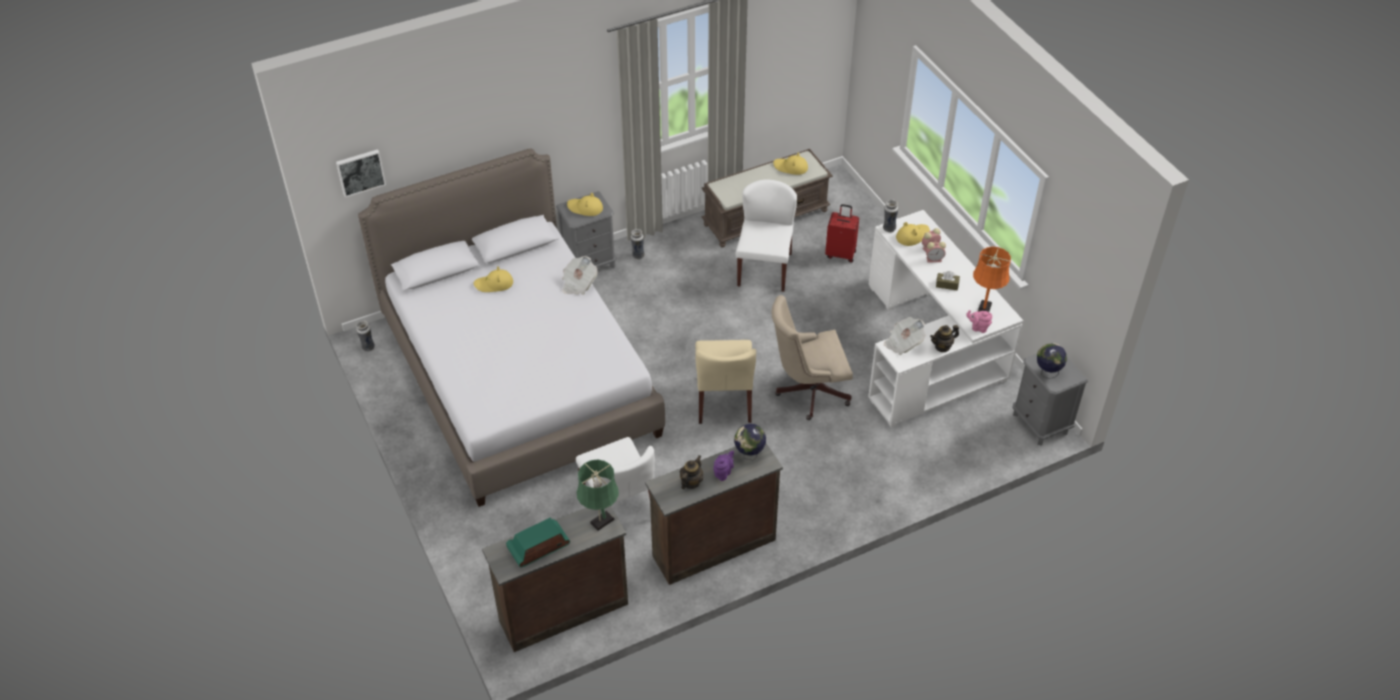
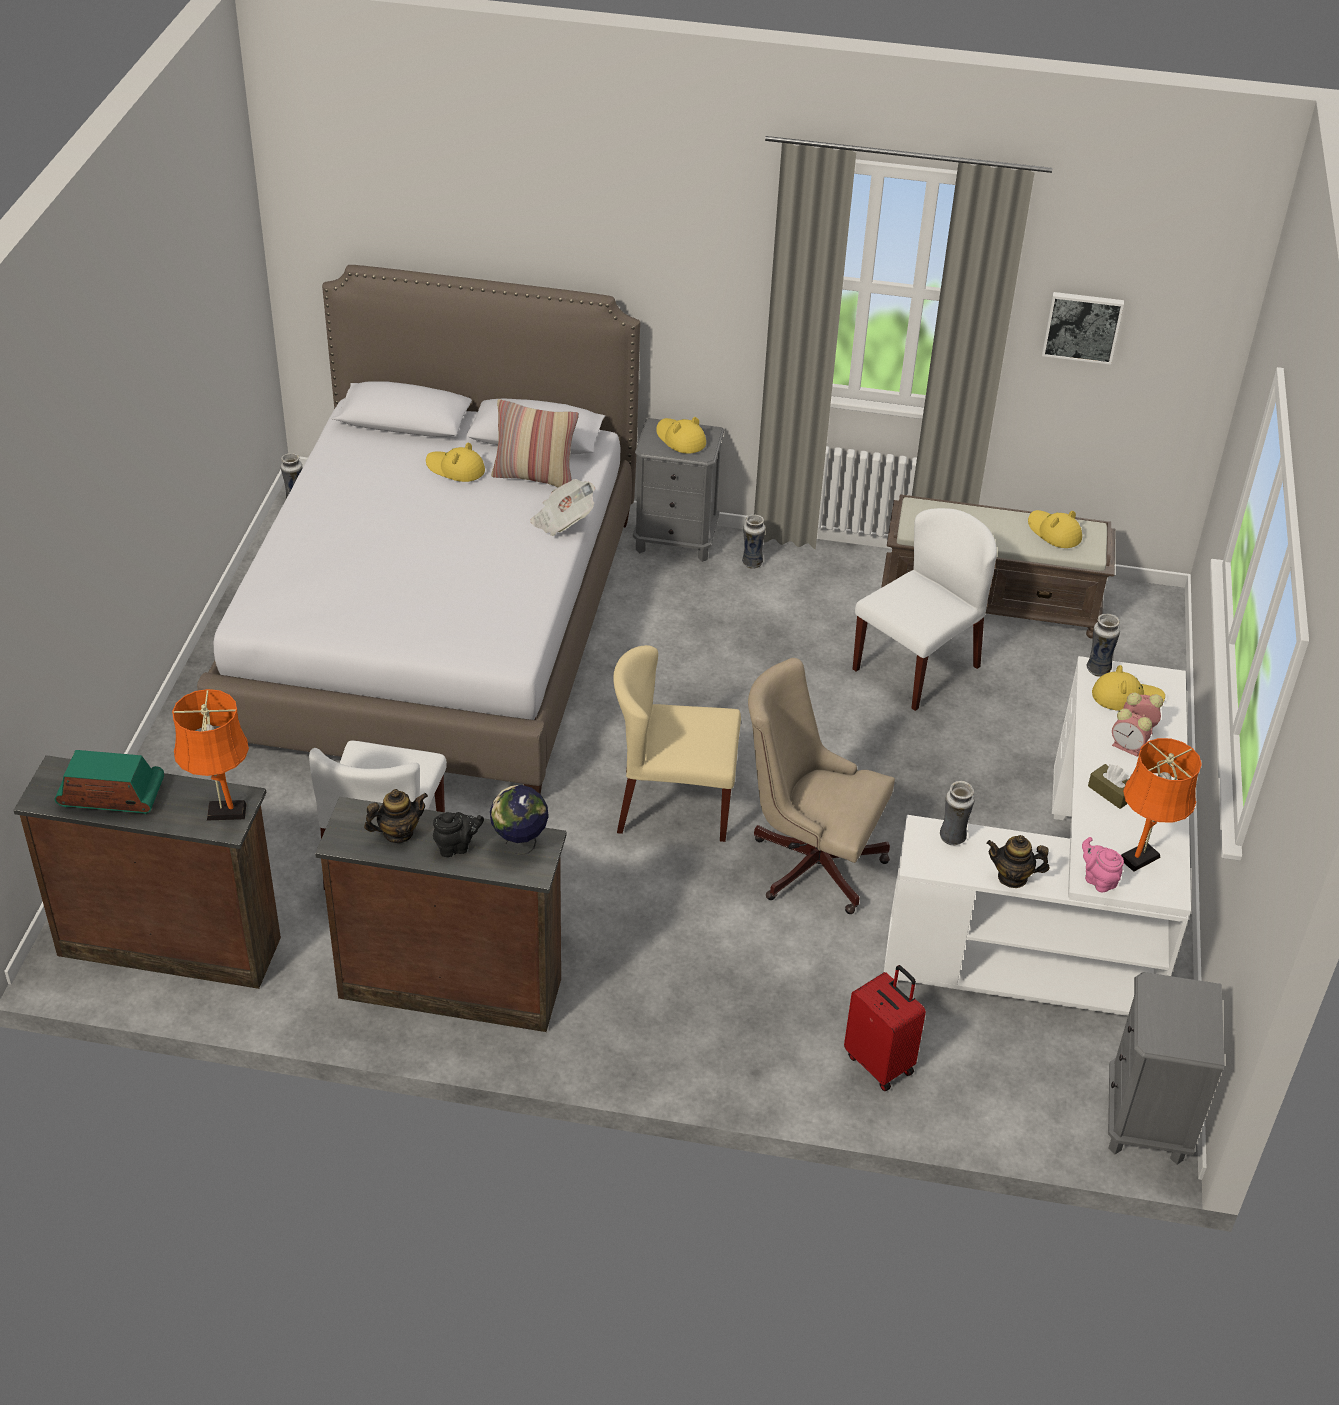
camera: 35 degrees right, 5 degrees down
(360, 172) = (341, 216): picture -> picture (1082, 326)
(539, 267) = (535, 477): none -> pillow
(600, 522) = (222, 812): green table lamp -> orange table lamp
(723, 473) = (456, 847): purple teapot -> black teapot
(724, 400) = (673, 805): beige chair -> beige chair turned 60 degrees clockwise
(841, 254) = (1057, 705): red suitcase -> red suitcase (880, 1063)
(903, 343) = (952, 838): newspaper -> vase
(1047, 373) = (1160, 1015): globe -> none

